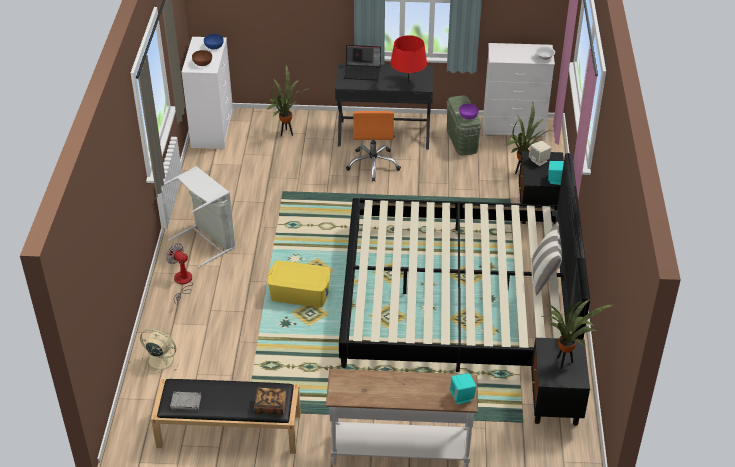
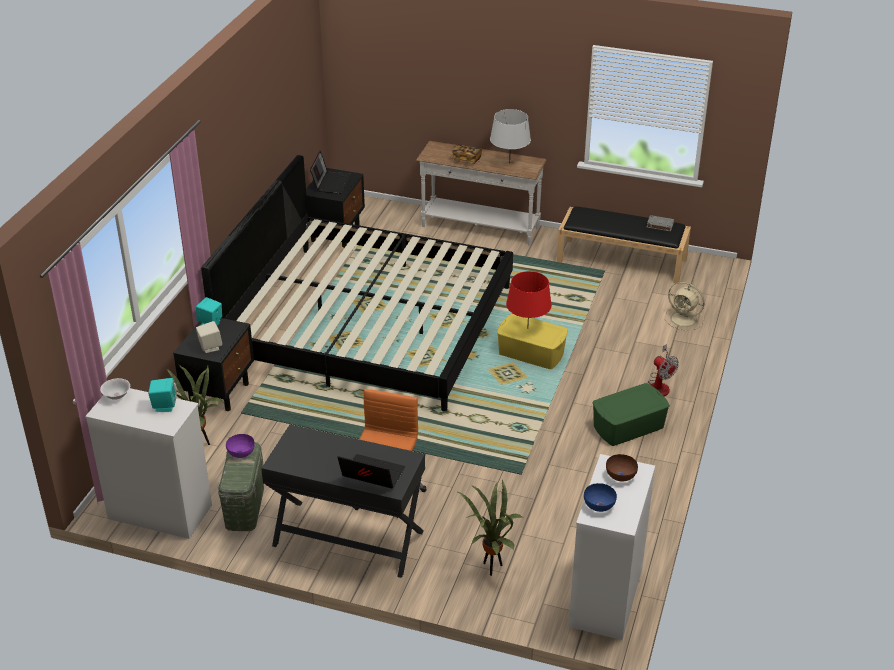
camera: 165 degrees left, 5 degrees down
(207, 241) = (628, 426): grey laundry basket -> green storage box
(271, 406) = (586, 213): book -> book (466, 160)
(366, 388) = (509, 163): none -> grey table lamp
(408, 82) = (315, 444): red table lamp -> red table lamp (527, 328)
(462, 397) = (436, 148): turquoise speaker -> turquoise speaker (164, 405)
(544, 276) = (287, 271): pillow -> none
(564, 363) = (331, 182): potted plant -> laptop

